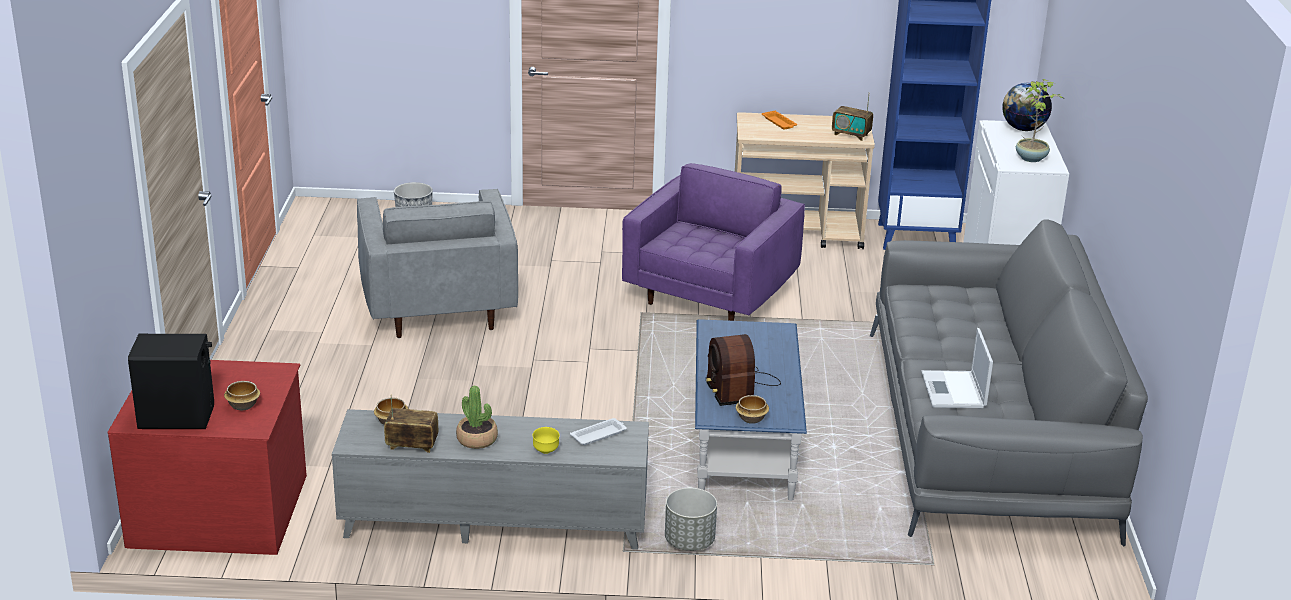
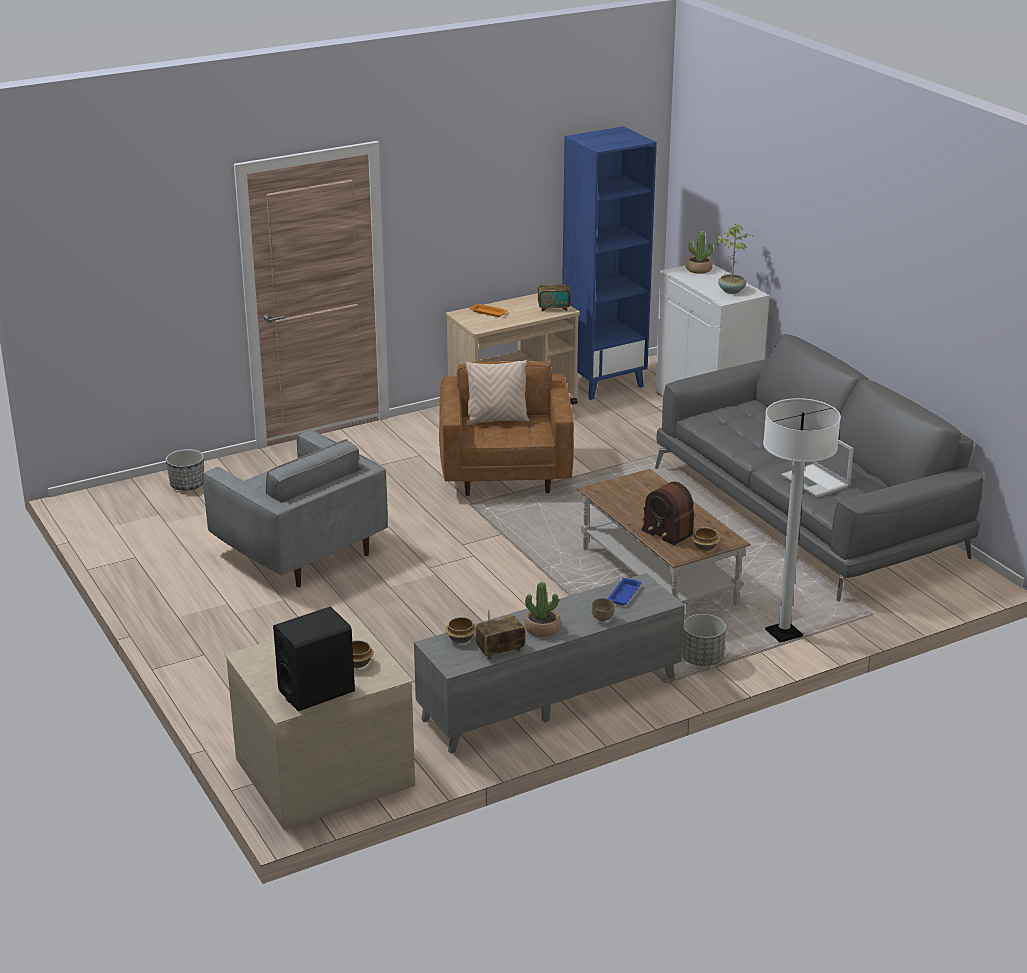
camera: 30 degrees left, 0 degrees up
(219, 509) = (323, 770): red dresser -> beige dresser
(546, 451) = (603, 619): yellow bowl -> brown bowl
(599, 435) = (624, 594): white tray -> blue tray
(706, 232) = (497, 420): none -> beige pillow
(711, 295) = (506, 474): purple armchair -> brown armchair
(744, 444) = (658, 577): blue coffee table -> brown coffee table
(808, 548) = (783, 633): none -> white floor lamp
(1023, 129) = (698, 269): globe -> potted plant

